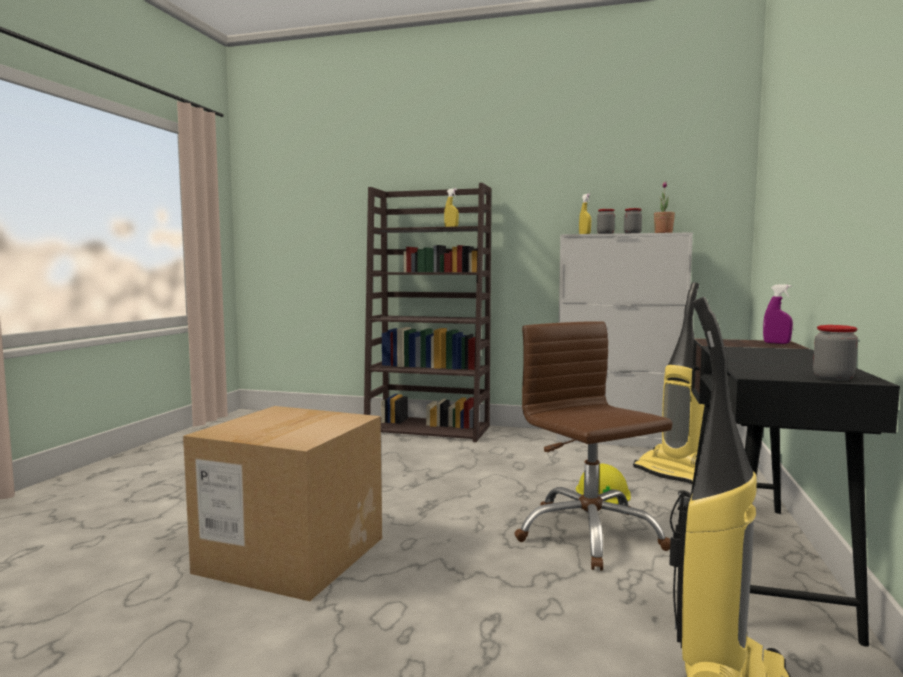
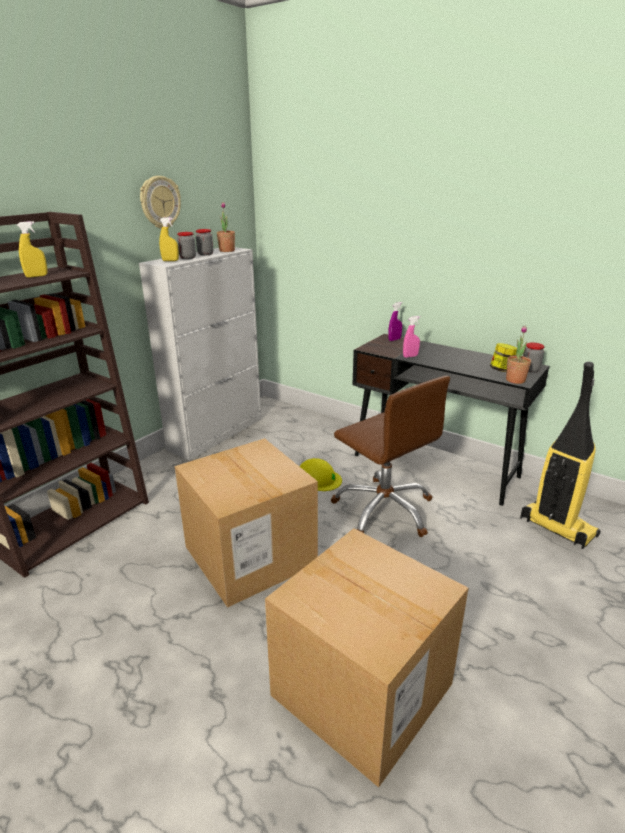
camera: 70 degrees left, 20 degrees up
(439, 485) = (250, 555): none -> cardboard box
(588, 534) = (384, 509): brown office chair -> brown office chair turned 120 degrees counterclockwise
(604, 186) = (160, 202): none -> wall clock
(675, 473) = (301, 439): vacuum cleaner -> none
(726, 348) = (410, 356): none -> pink spray bottle
(754, 374) = (515, 380): none -> potted plant
(784, 369) = (501, 370): none -> jar

